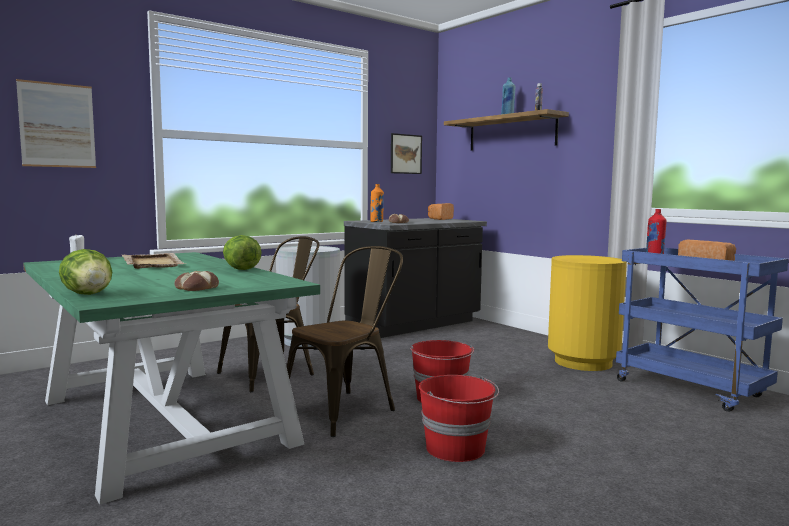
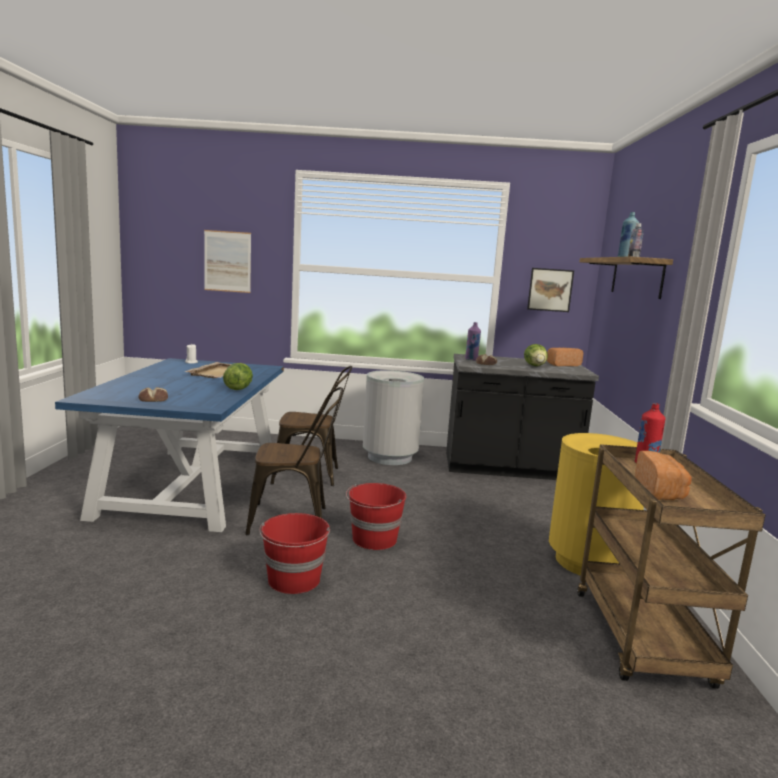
camera: 40 degrees right, 5 degrees up
(88, 294) = (97, 391): lettuce -> lettuce (535, 366)
(164, 421) = (192, 485): green dining table -> blue dining table
(376, 222) = (471, 359): orange bottle -> purple bottle
(692, 389) = (643, 640): blue cart -> brown cart

